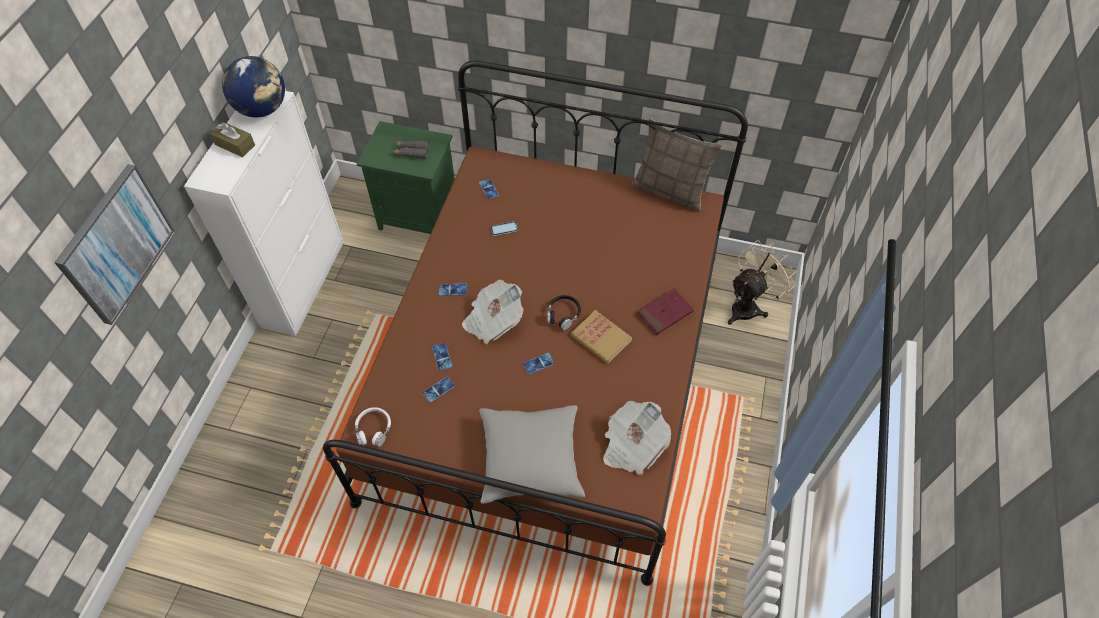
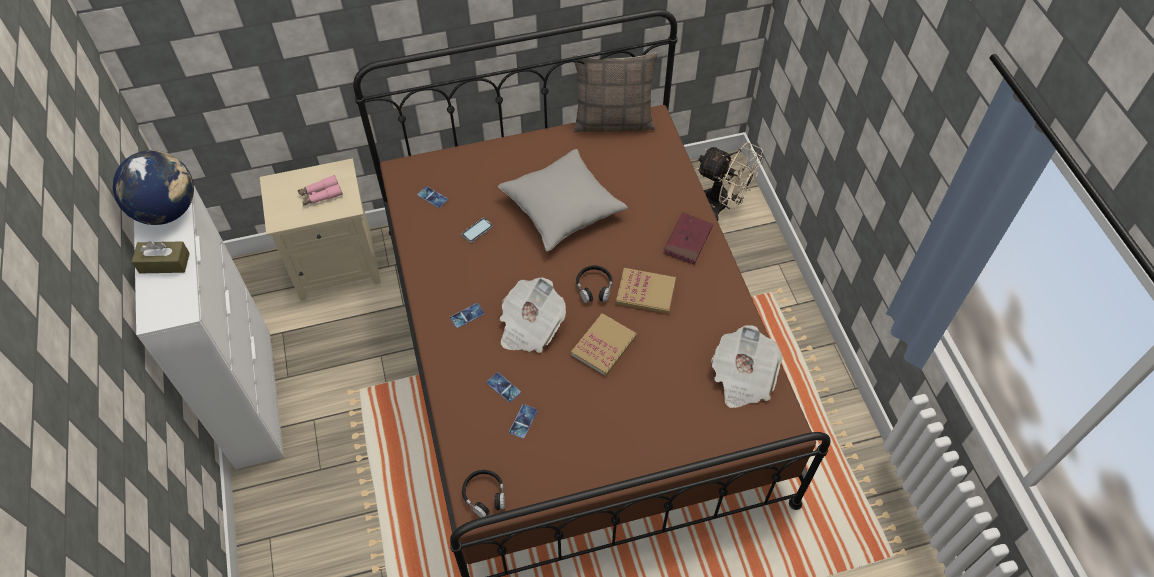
camera: 30 degrees left, 0 degrees up
(115, 244) = (119, 432): picture -> none
(373, 429) = (485, 495): white headphones -> black headphones
(412, 152) = (321, 195): grey binoculars -> pink binoculars
(420, 216) = (337, 265): green nightstand -> beige nightstand
(530, 459) = (659, 440): grey pillow -> grey pillow (562, 208)
(538, 363) = (603, 346): phone -> book
(748, 306) = (722, 205): beige fan -> beige fan turned 105 degrees clockwise

